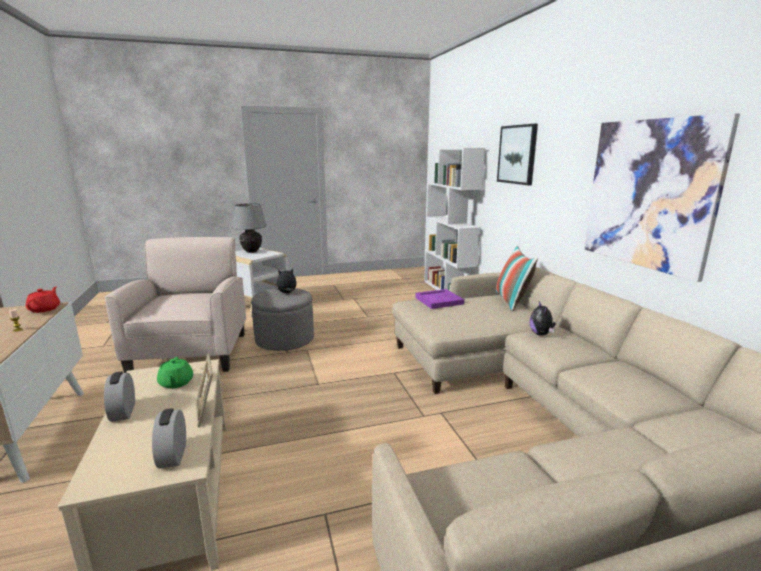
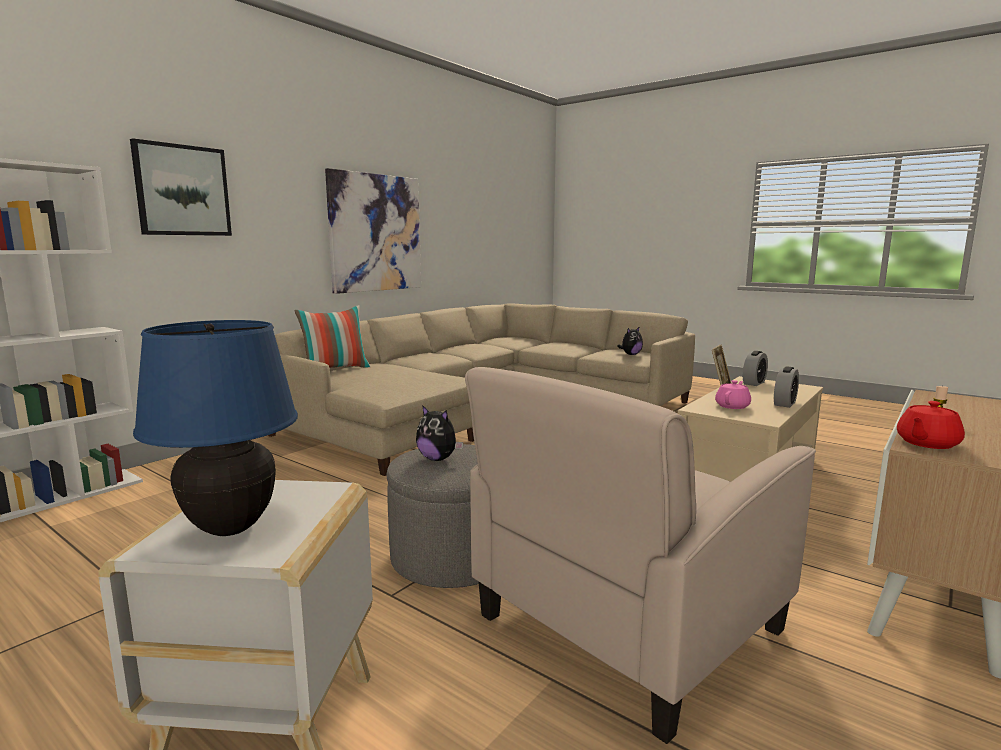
camera: 125 degrees left, 5 degrees down
(176, 383) = (732, 406): green teapot -> pink teapot
(251, 252) = (231, 528): grey table lamp -> blue table lamp
(438, 301) = (373, 384): purple tray -> none
(541, 334) = (421, 359): plush toy -> plush toy (630, 354)

